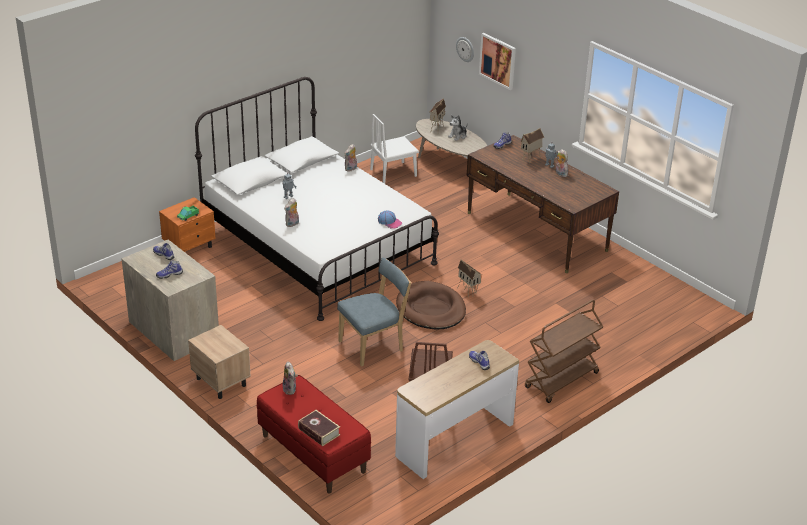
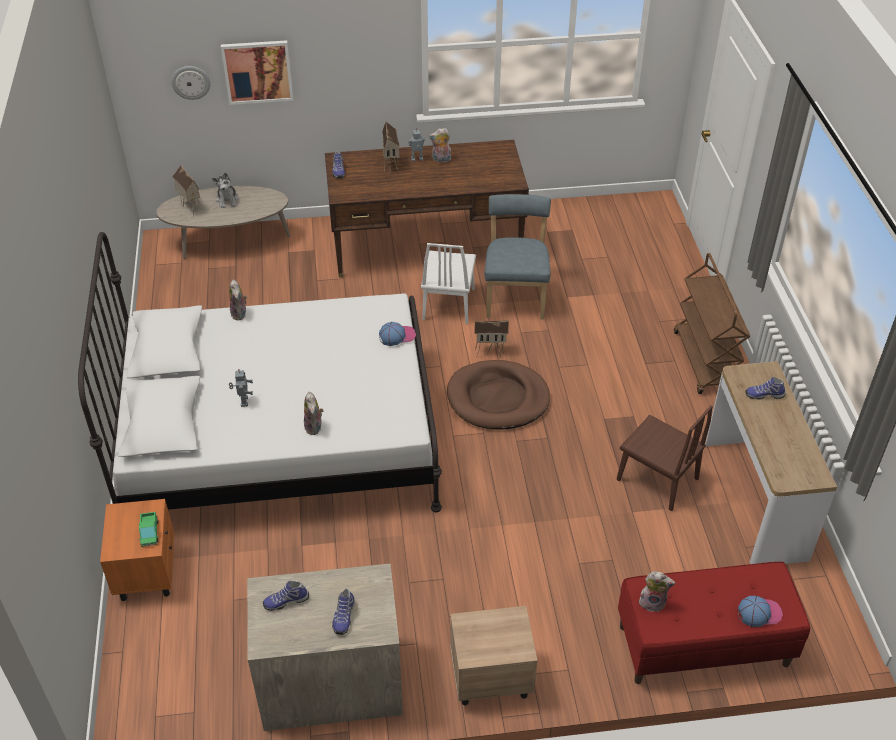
camera: 55 degrees left, 10 degrees up
(319, 432) = (759, 613): book -> cap
(374, 345) = (529, 484): blue chair -> blue chair (515, 297)
(393, 173) = (192, 294): white chair -> white chair (448, 304)

